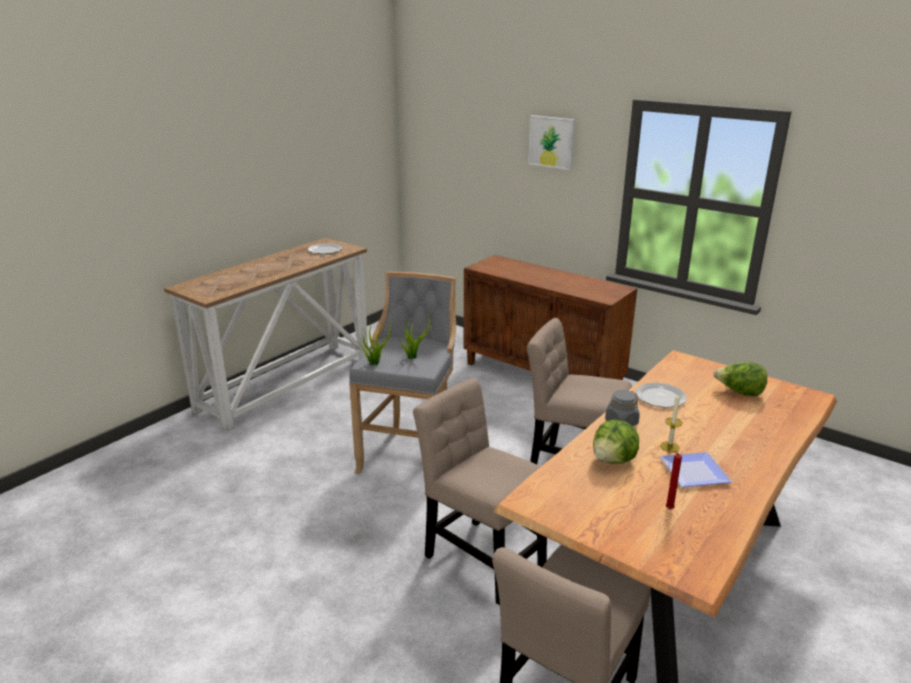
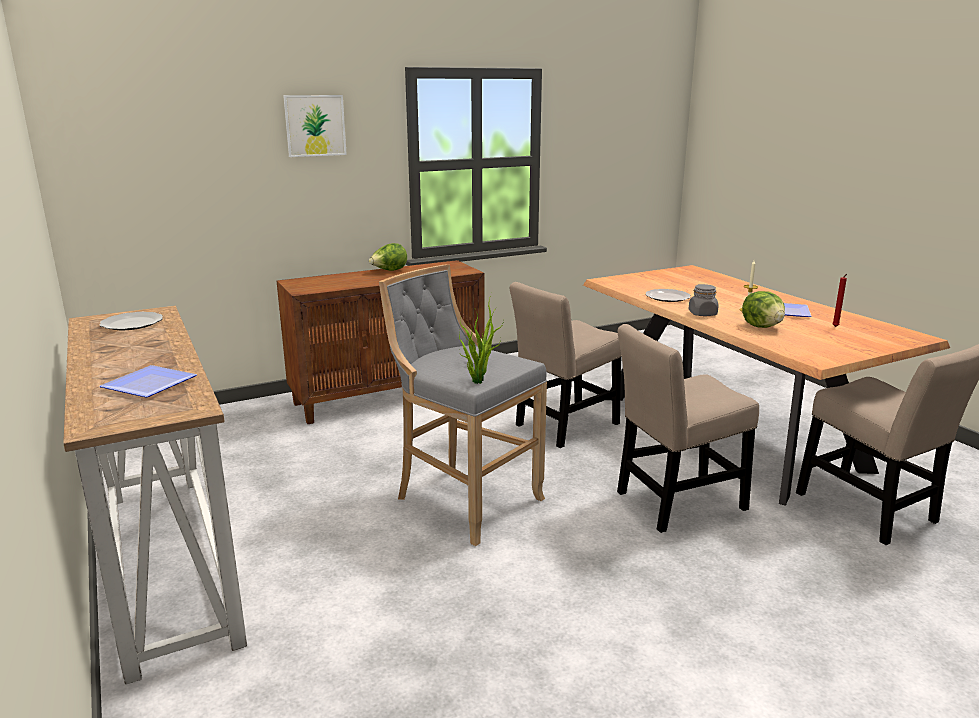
camera: 65 degrees left, 5 degrees down
(234, 281) = (149, 386): none -> plate
(739, 392) = (674, 280): lettuce -> lettuce (389, 271)

